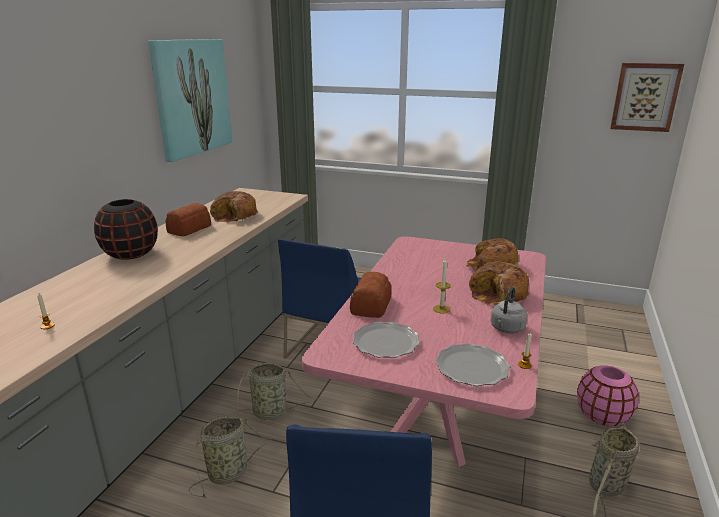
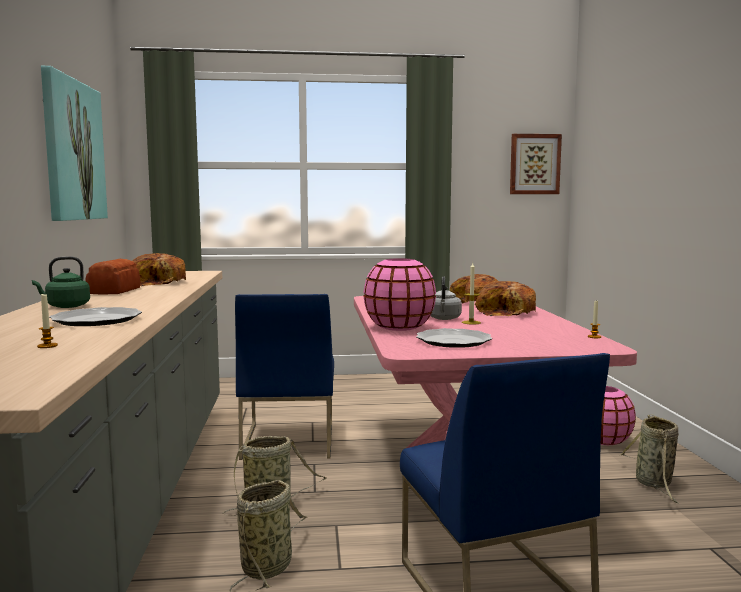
camera: 25 degrees left, 15 degrees down
(130, 254) = (65, 306): black vase -> green kettle
(369, 306) = (399, 327): bread -> pink vase
(471, 368) = (554, 342): plate -> plate (96, 320)
(506, 329) = (546, 325): grey kettle -> grey kettle (444, 319)

